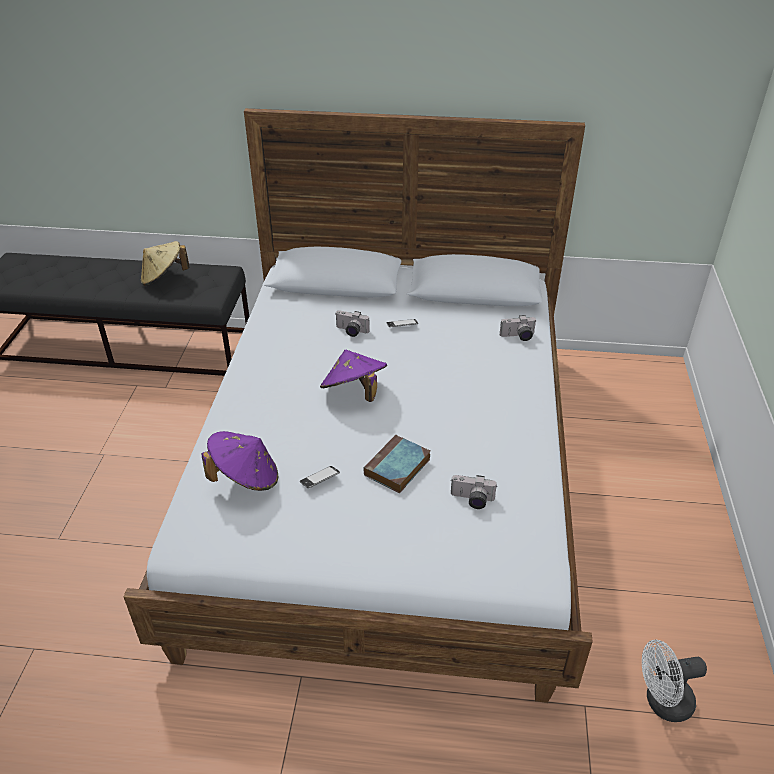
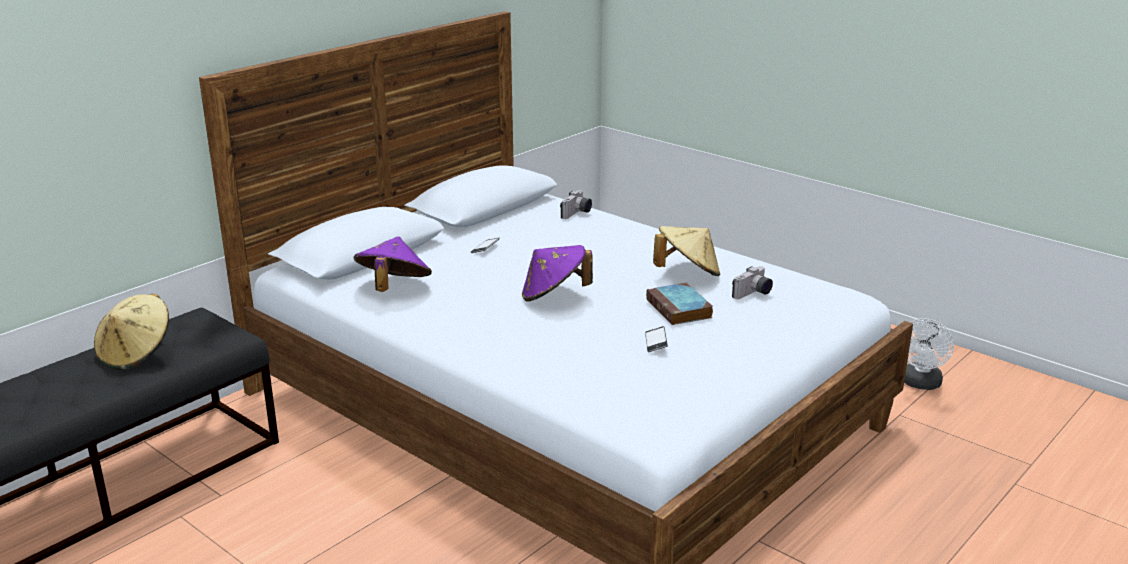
camera: 55 degrees left, 15 degrees down
(245, 478) = (611, 374): purple hat -> purple hat (393, 288)
(351, 331) = (457, 271): camera -> none
(471, 444) = (687, 273): none -> beige hat

